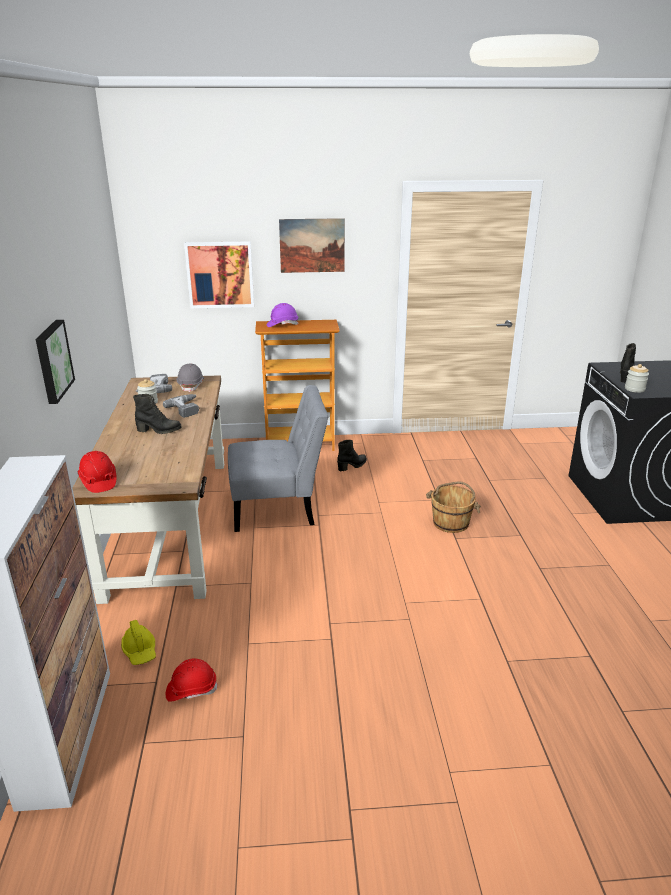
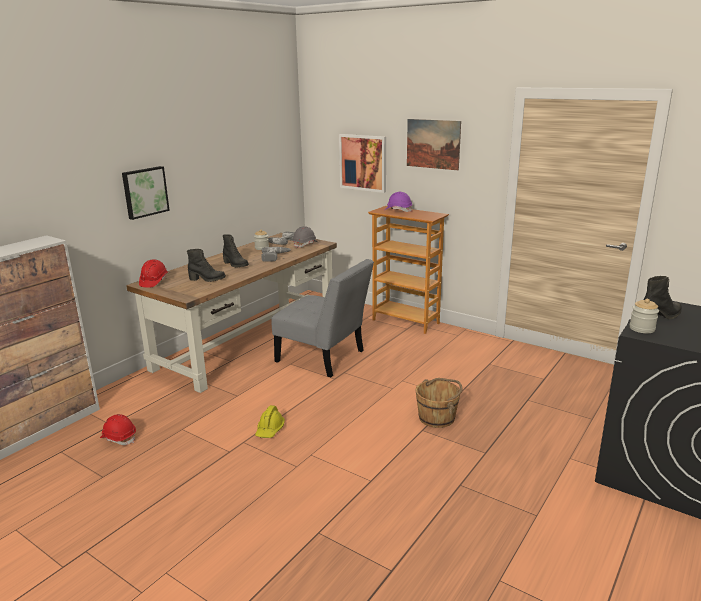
camera: 40 degrees right, 5 degrees down
(140, 650) = (129, 405): yellow hard hat -> yellow hard hat (270, 430)
(352, 466) = (422, 349): black boot -> black boot (207, 279)

